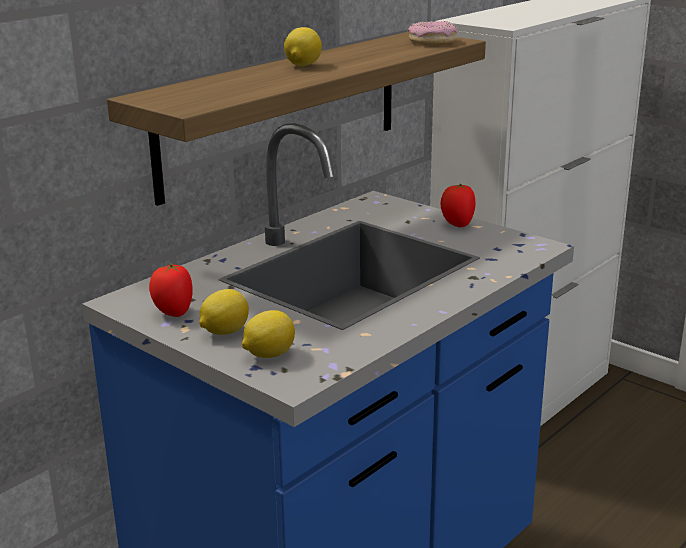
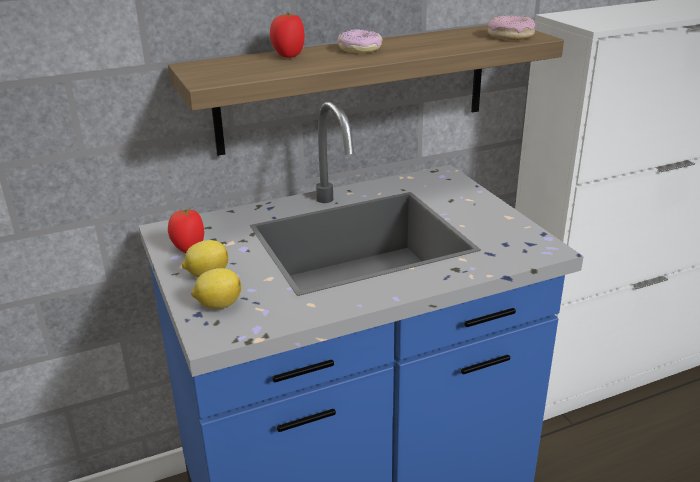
camera: 25 degrees right, 5 degrees up
(302, 65) = (360, 49): lemon -> donut
(457, 225) = (491, 212): tomato -> tomato (288, 56)

